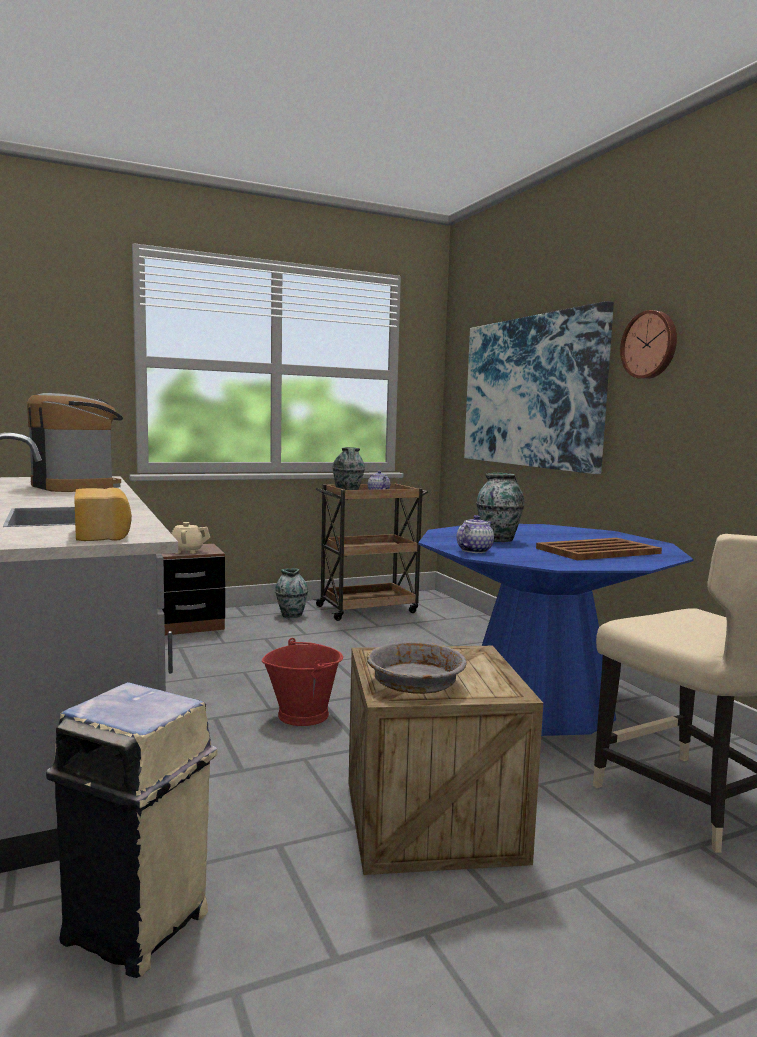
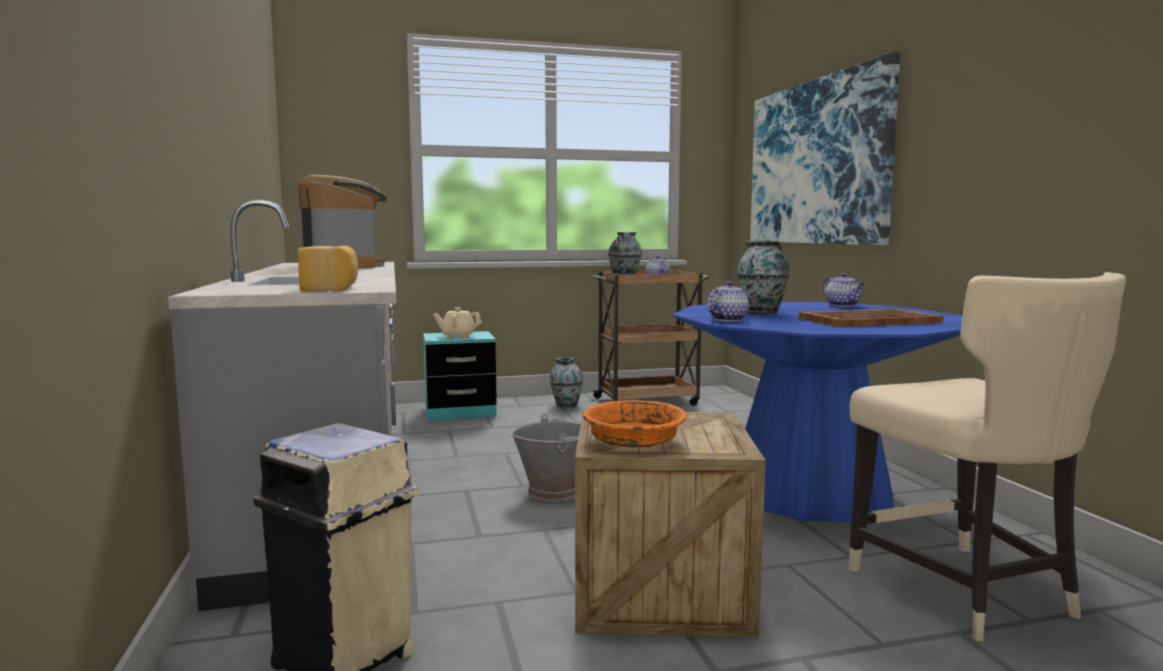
camera: 10 degrees right, 0 degrees up
(186, 625) = (460, 412): brown nightstand -> turquoise nightstand
(303, 714) = (554, 491): red bucket -> grey bucket
(414, 683) = (633, 440): grey bowl -> orange bowl
(563, 529) = (843, 305): none -> teapot
(650, 345) = (939, 95): wall clock -> none

